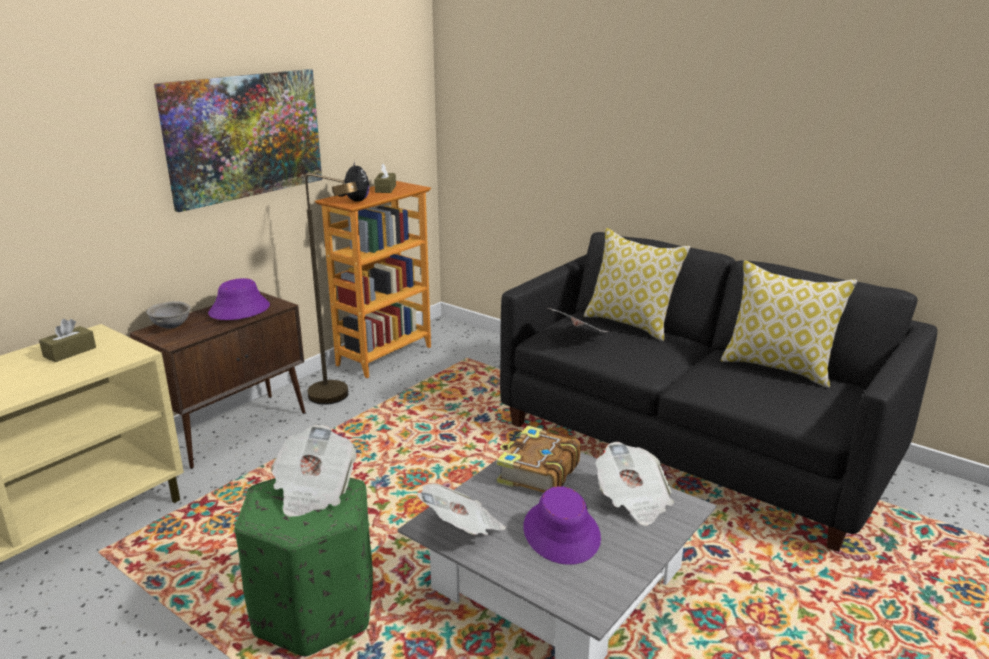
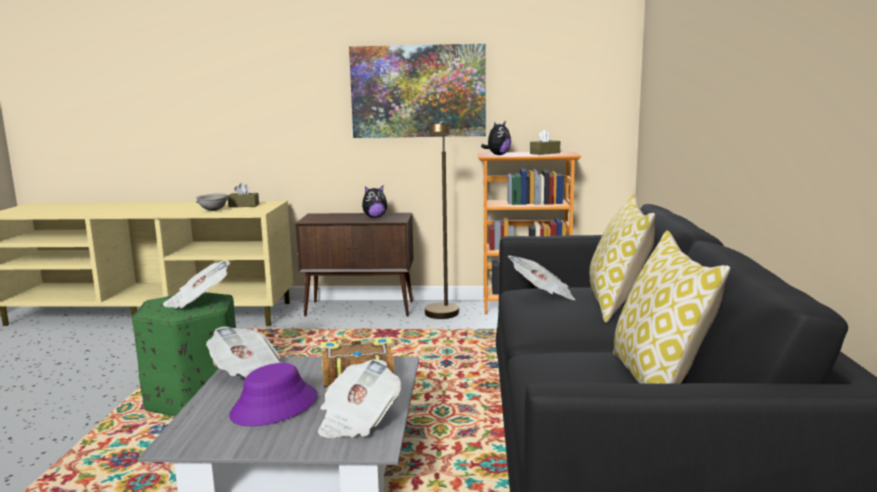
camera: 55 degrees right, 10 degrees down
(172, 327) = (327, 215): grey bowl -> grey bowl (213, 210)
(239, 310) = (374, 217): purple hat -> plush toy

